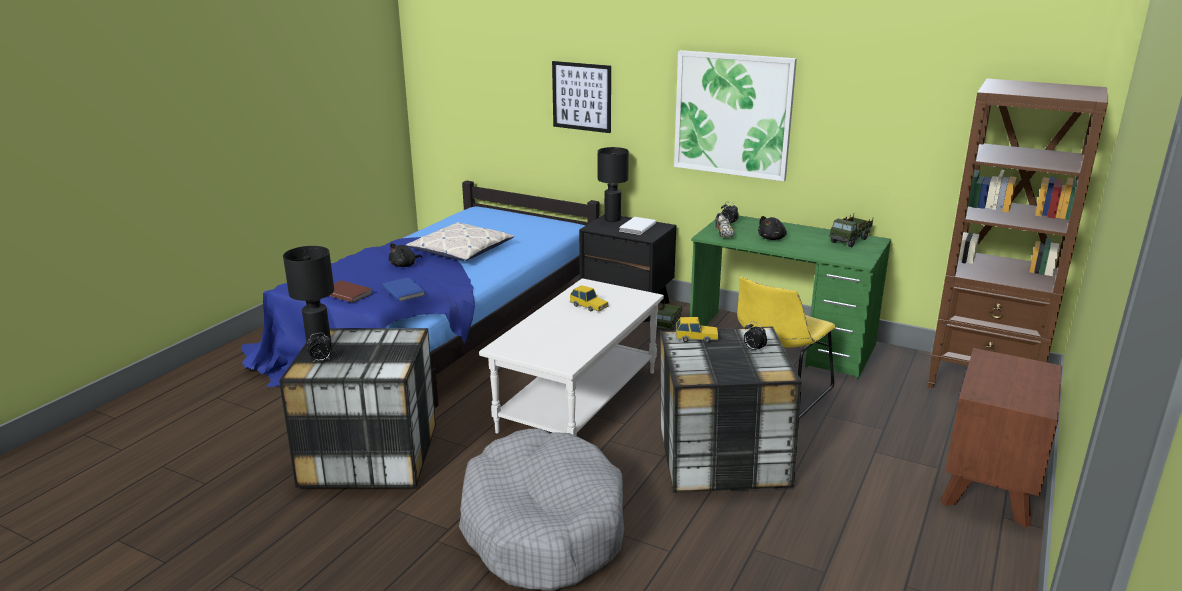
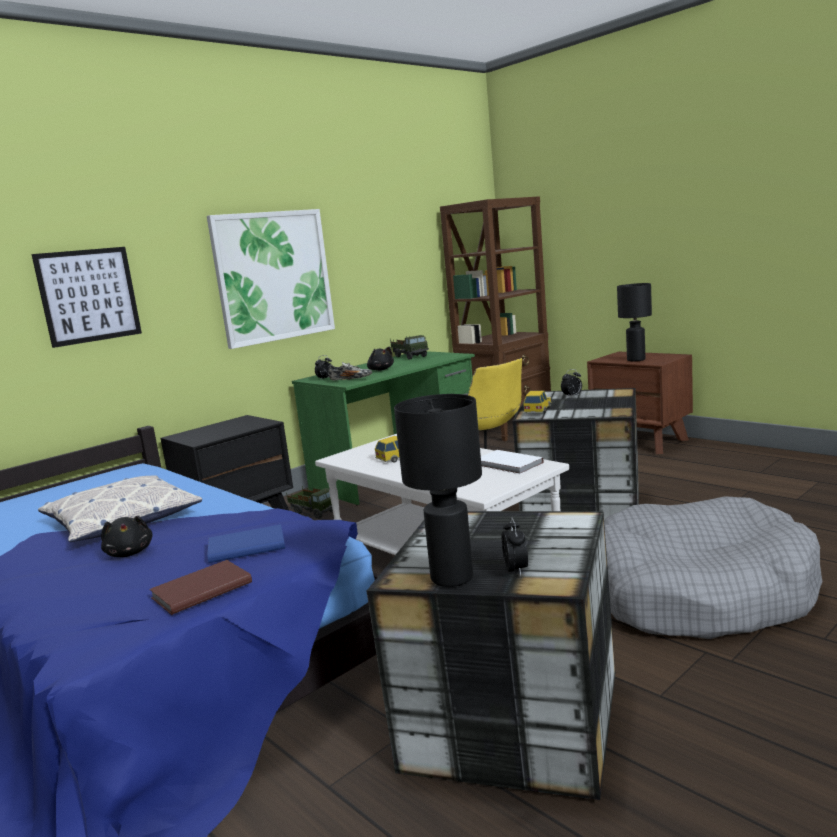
camera: 70 degrees left, 10 degrees down
(612, 219) = (187, 434): black table lamp -> black table lamp (636, 360)
(636, 227) = (230, 426): white book -> white book (508, 465)

